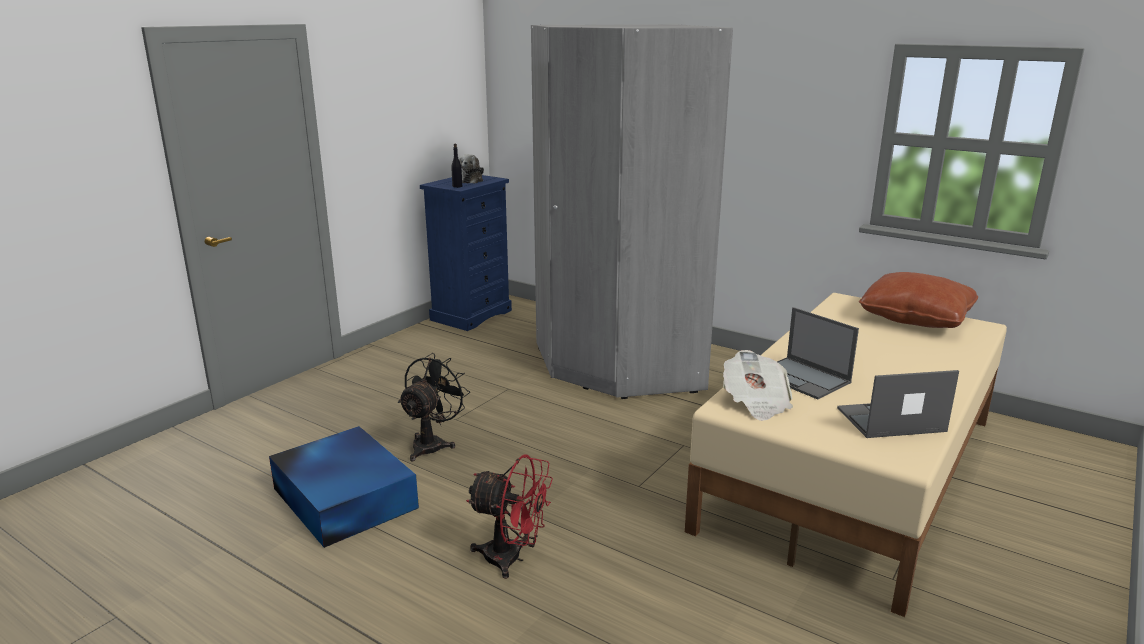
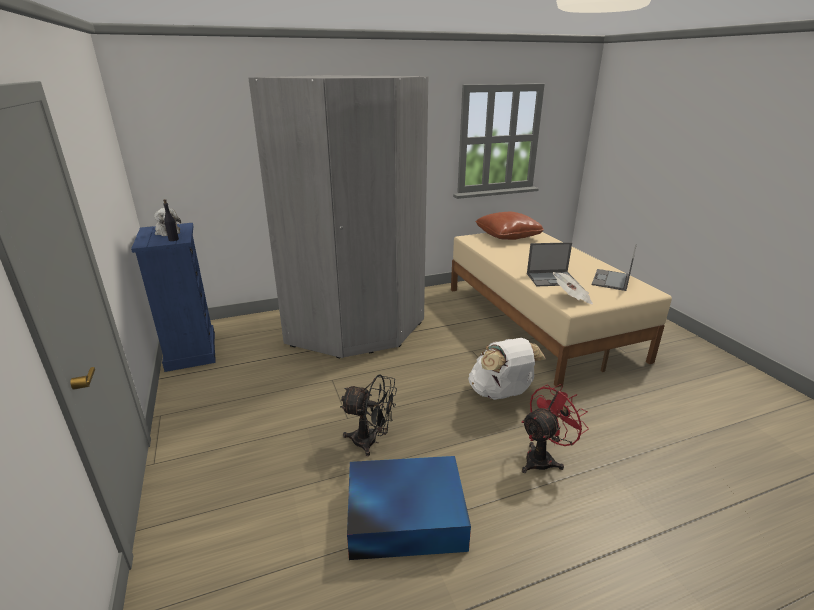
camera: 55 degrees left, 5 degrees up
(432, 444) = (371, 441): black fan -> black fan turned 135 degrees clockwise
(611, 493) = (501, 394): none -> white backpack

